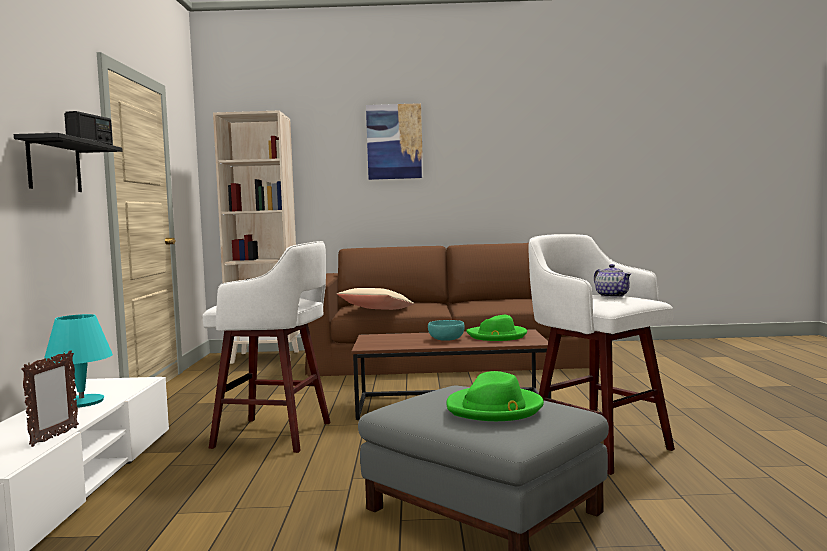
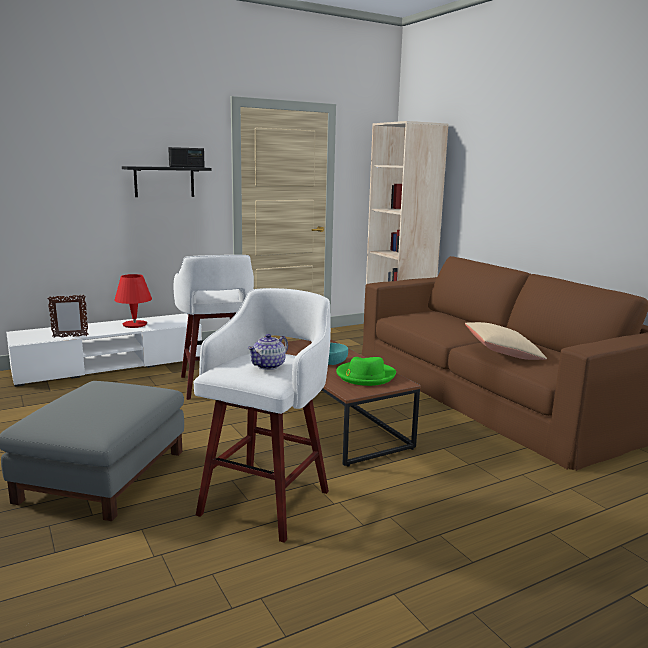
camera: 60 degrees right, 10 degrees up
(81, 402) = (134, 325): turquoise table lamp -> red table lamp
(376, 310) = (411, 322): beige pillow -> beige pillow (502, 353)
(394, 141) = (524, 148): picture -> none
(494, 408) = (80, 407): green hat -> none

